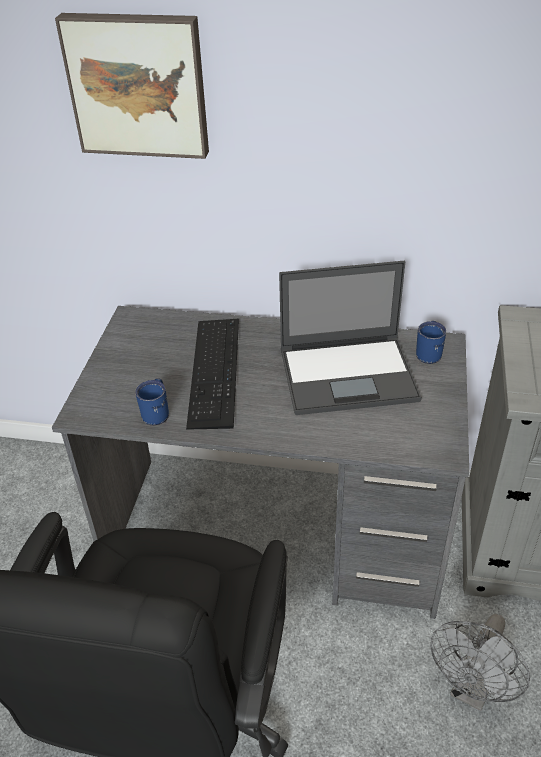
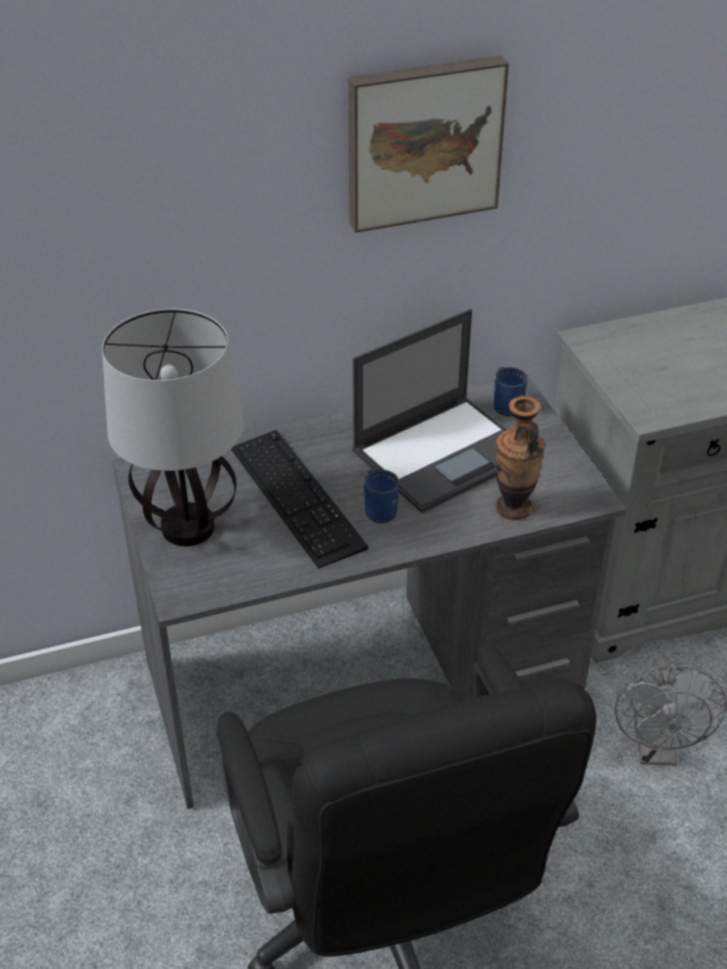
camera: 30 degrees left, 0 degrees up
(125, 367) = (188, 527): none -> table lamp
(138, 85) = (142, 179): picture -> picture (423, 141)
(157, 412) = (271, 562): blue mug -> blue mug (379, 508)
(371, 437) = (513, 508): none -> vase

